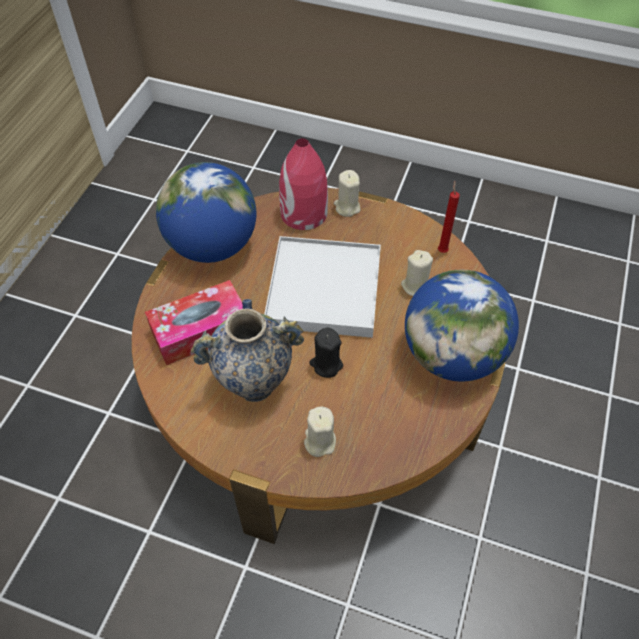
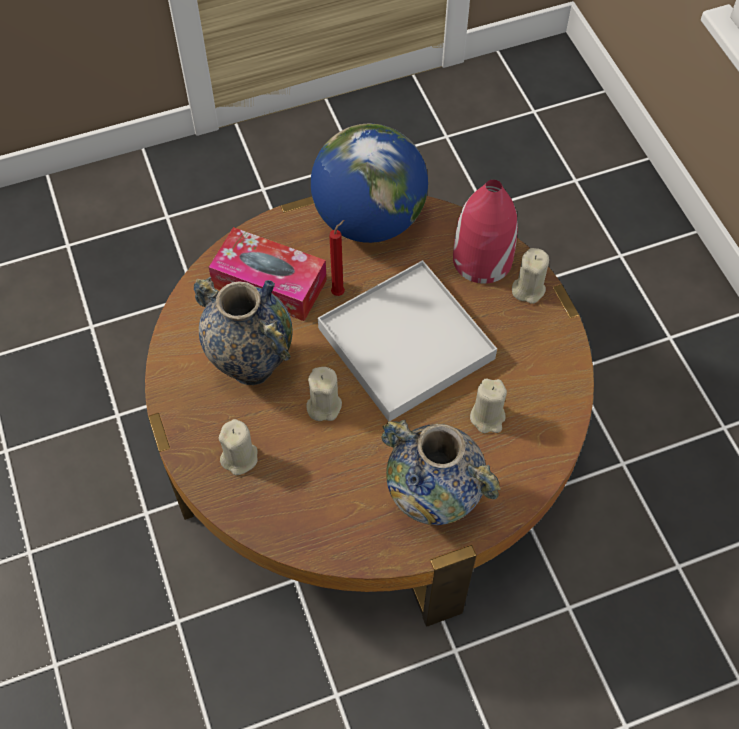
camera: 50 degrees right, 5 degrees up
(326, 364) = (323, 405): black candle -> beige candle
(442, 250) = (558, 409): red candle -> red candle (339, 292)
(452, 355) = (432, 503): globe -> vase

